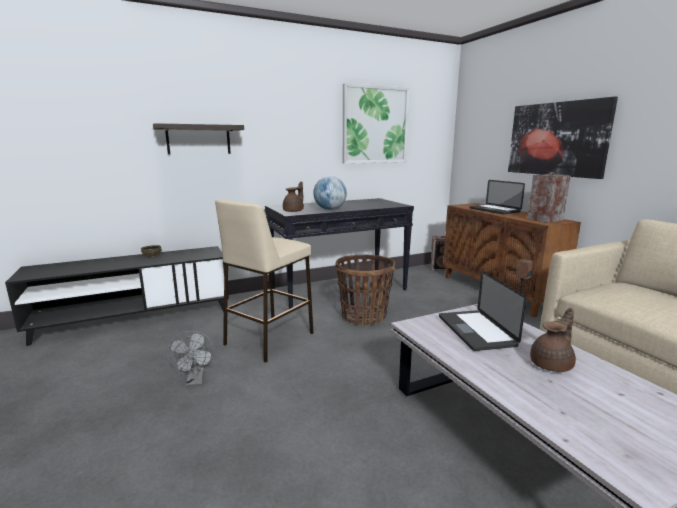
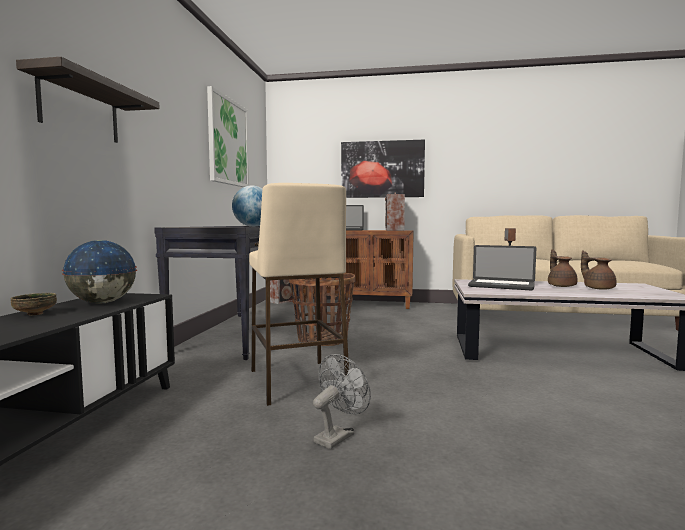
camera: 55 degrees left, 10 degrees down
(186, 255) = (102, 303): none -> globe
(195, 380) = (338, 436): grey fan -> grey fan turned 75 degrees counterclockwise
(294, 211) = (227, 227): brown teapot -> brown teapot (598, 288)

